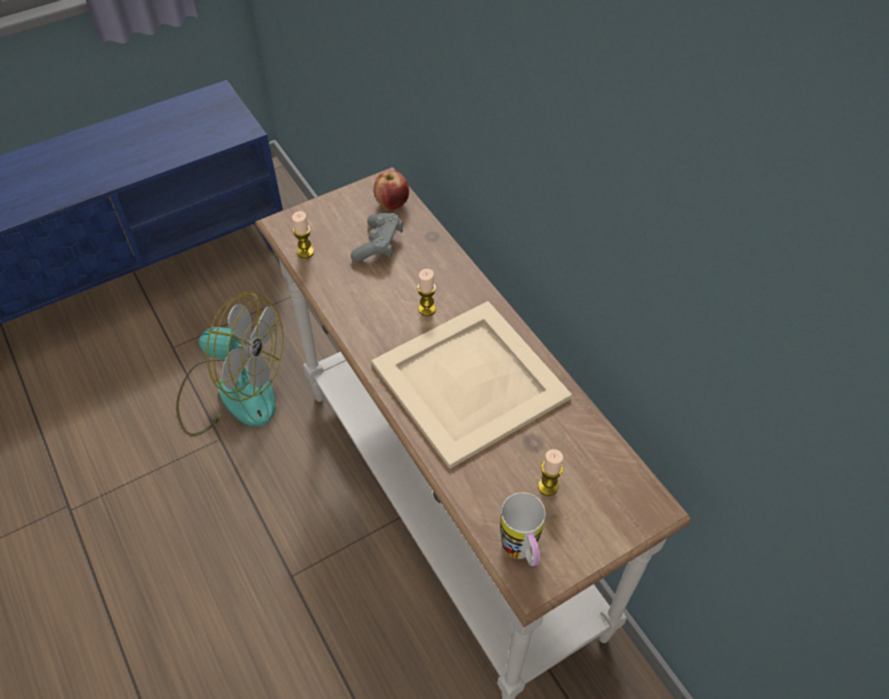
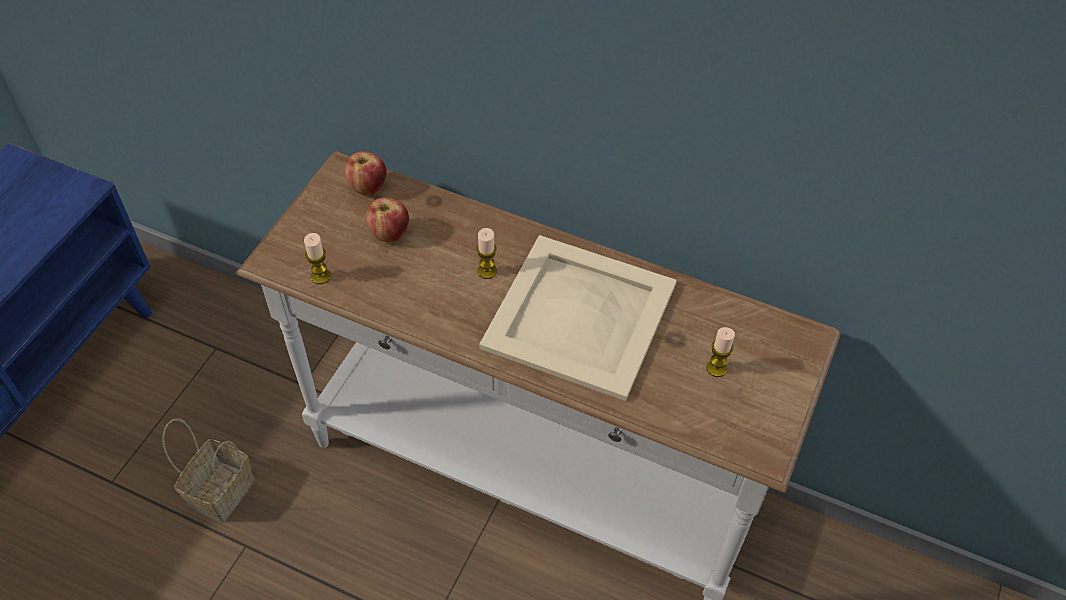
camera: 35 degrees left, 0 degrees up
(232, 391) = (221, 489): fan -> basket
(379, 245) = (389, 234): grey game controller -> apple
(521, 554) = (740, 436): mug -> none

